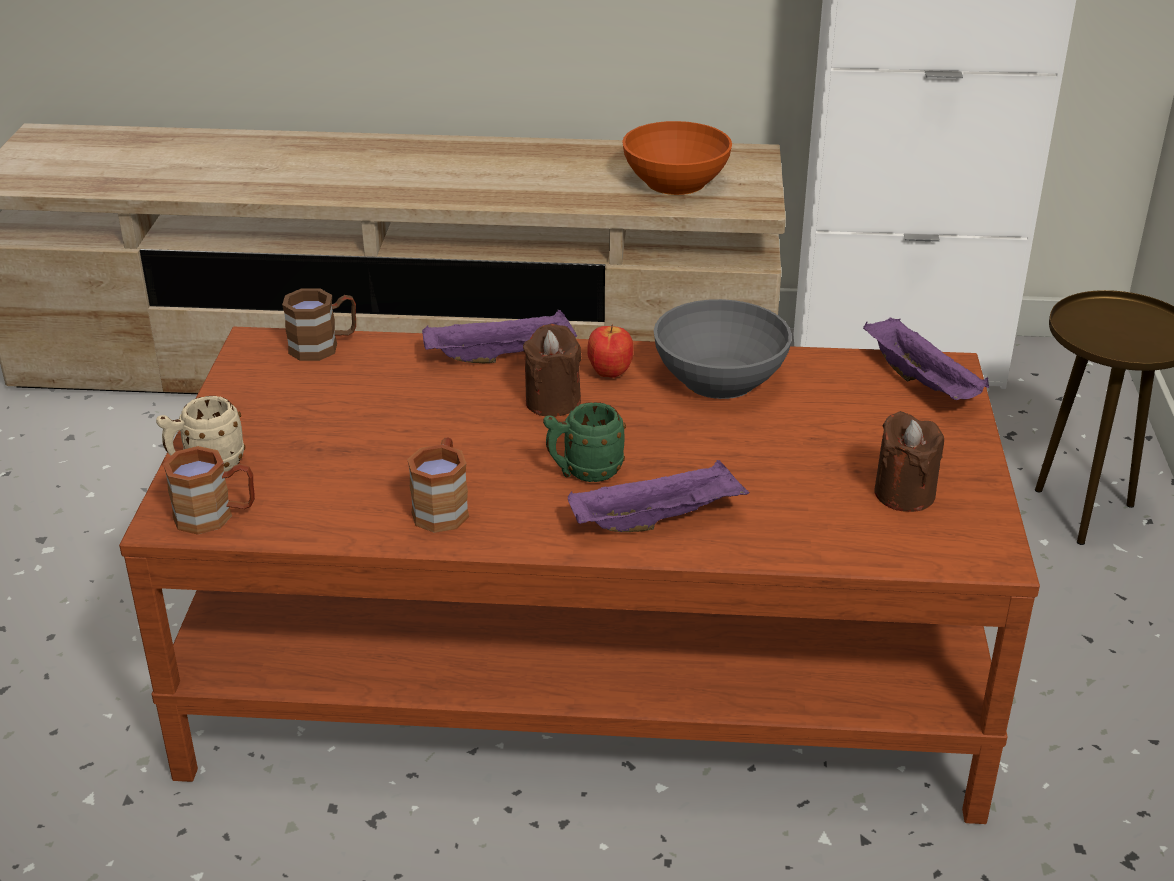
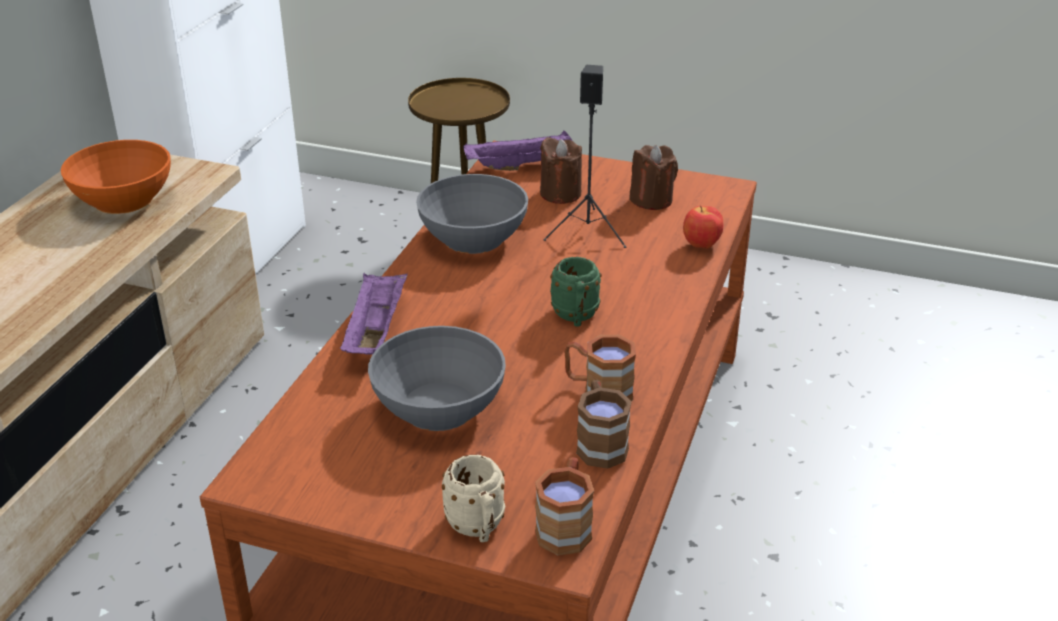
camera: 75 degrees left, 0 degrees up
(324, 346) = (289, 434): brown mug -> brown mug (600, 443)
(383, 414) = (439, 408): none -> grey bowl
(553, 402) = (466, 316): brown candle -> brown candle (560, 193)
(609, 373) = (437, 283): apple -> apple (701, 245)
(658, 519) = (649, 295): purple tray -> none
(785, 455) = (589, 232): none -> black speaker

